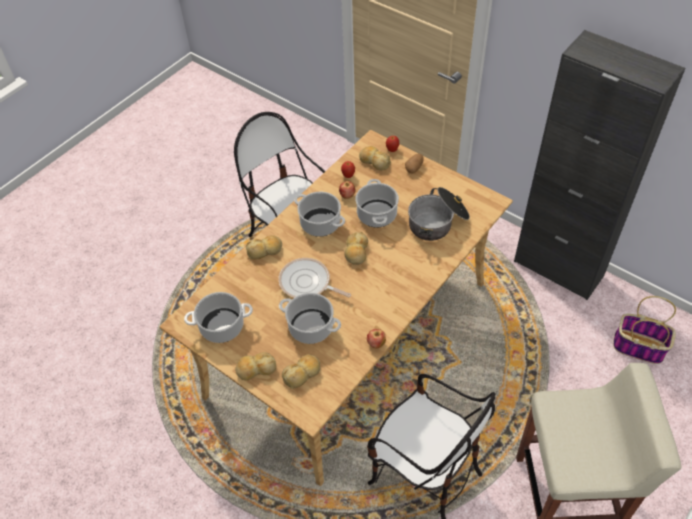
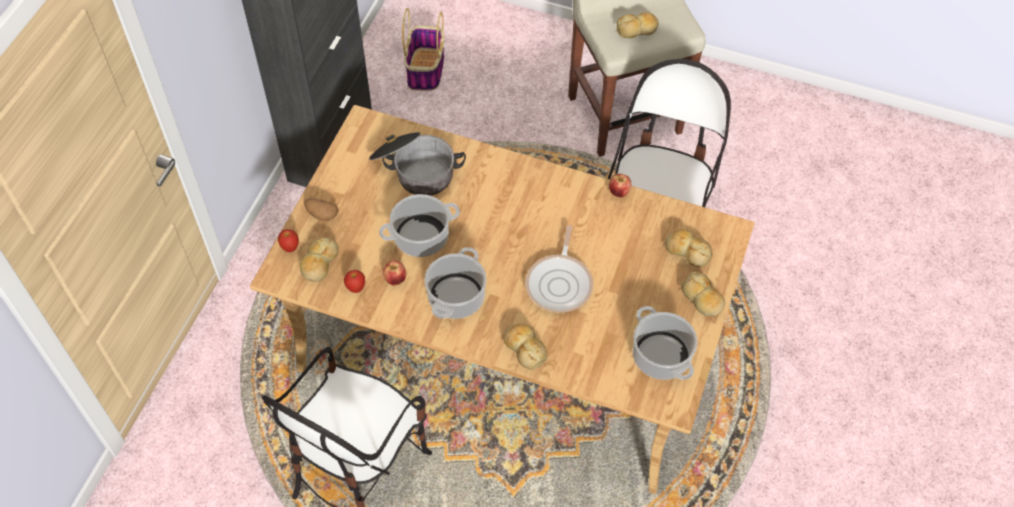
camera: 110 degrees left, 5 degrees up
(310, 327) = (623, 261): cooking pot -> none
(356, 252) = (492, 244): bread -> bread (637, 30)

